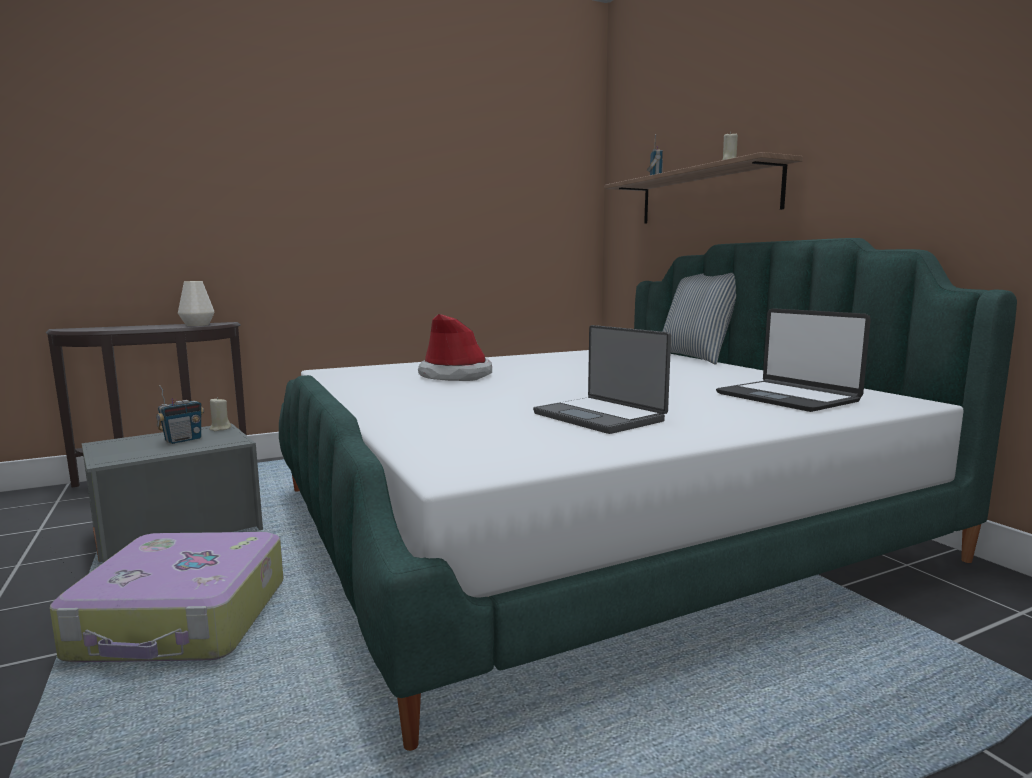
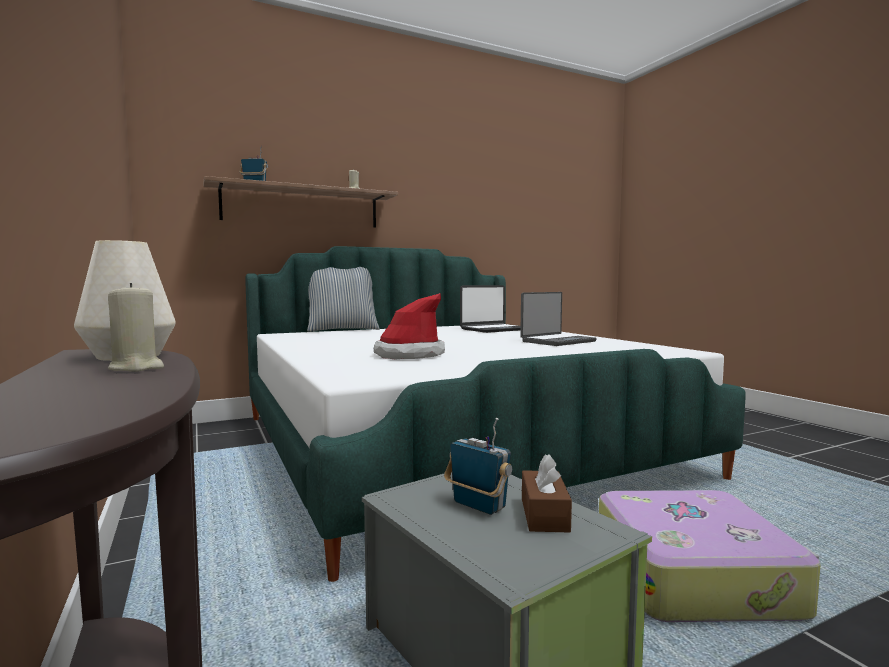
camera: 90 degrees left, 5 degrees down
(149, 451) = (544, 514): none -> brown tissue box
(220, 428) = (406, 494): beige candle -> beige candle (136, 368)

